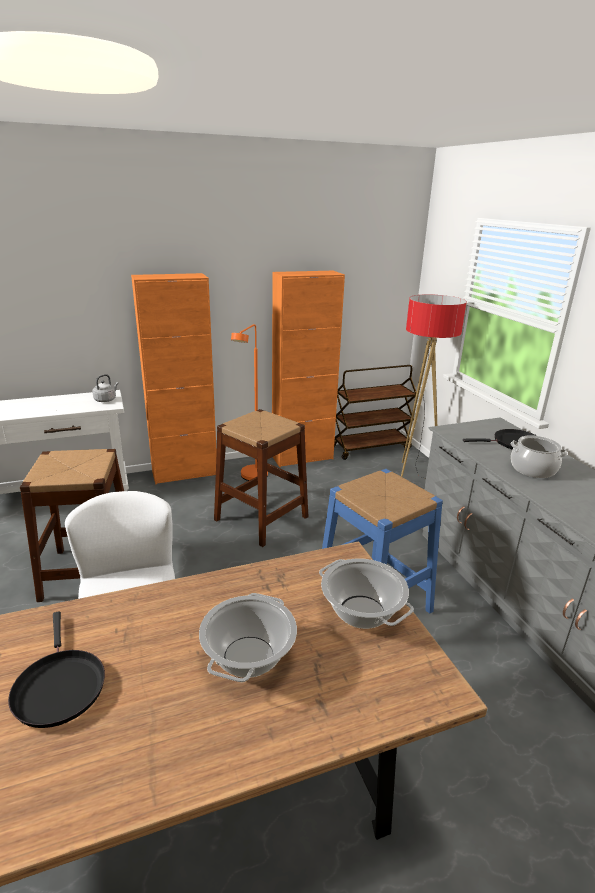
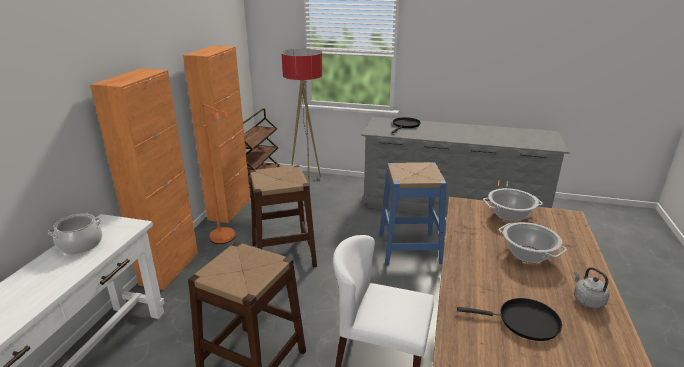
camera: 55 degrees left, 0 degrees up
(106, 399) = (115, 225): grey kettle -> grey kettle (587, 300)
(533, 469) = (435, 132): cooking pot -> cooking pot (81, 244)

